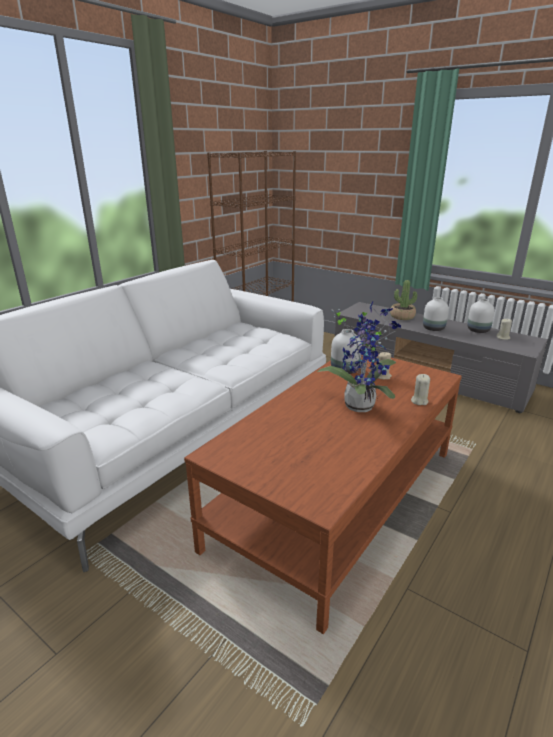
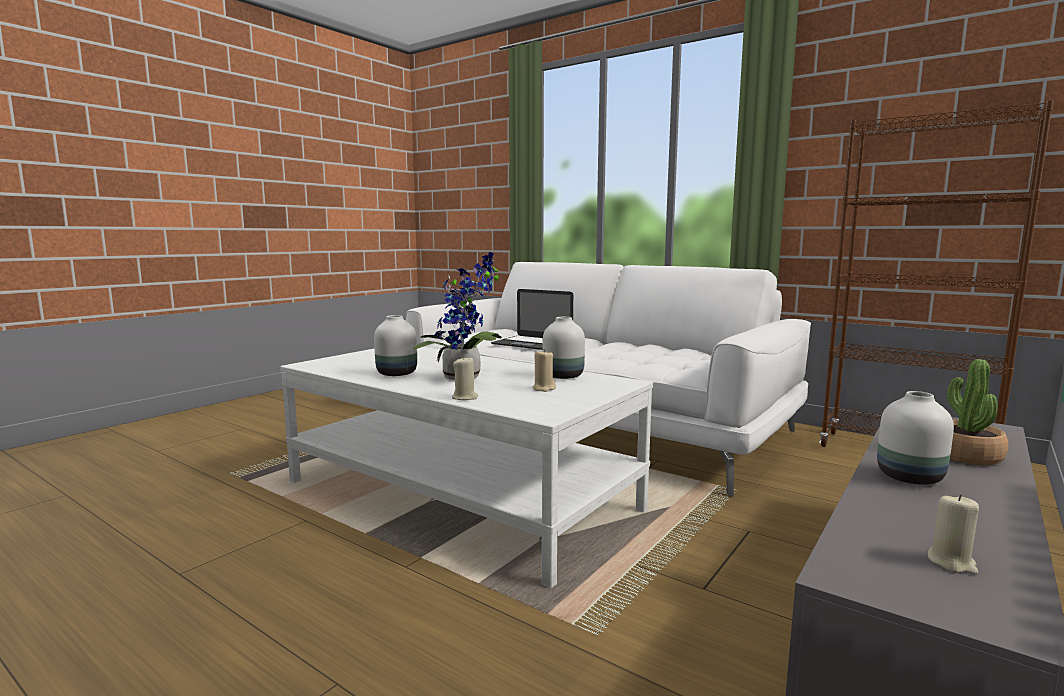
camera: 90 degrees right, 15 degrees down
(166, 387) = (532, 343): none -> laptop
(337, 497) = (459, 495): brown coffee table -> white coffee table
(478, 330) = (980, 534): white vase -> white vase (396, 374)

